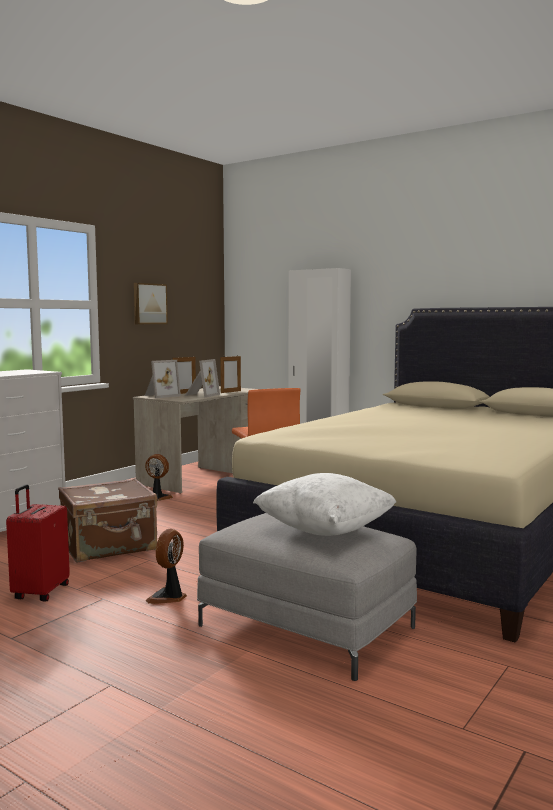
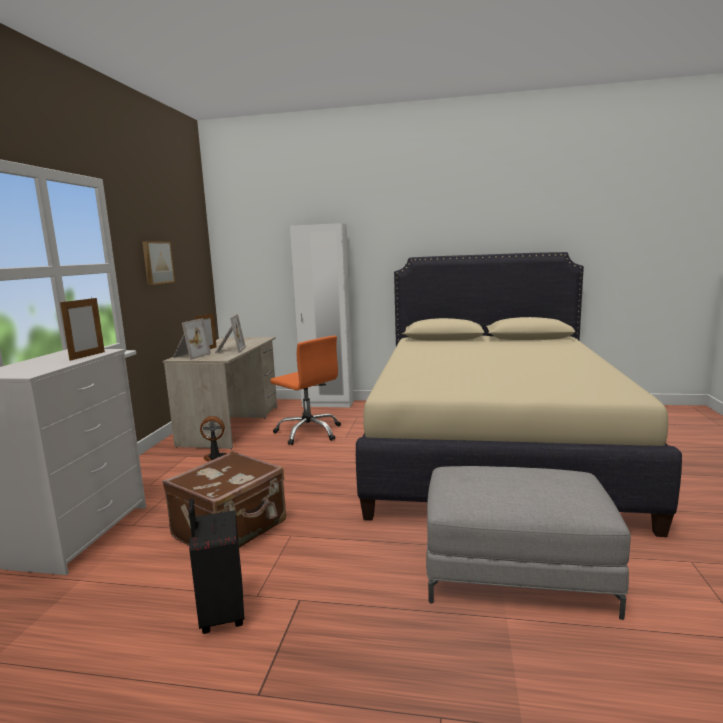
camera: 25 degrees left, 5 degrees up
(40, 592) = (221, 614): red suitcase -> black suitcase
(168, 597) = (362, 577): fan -> none
(230, 392) = (249, 343): picture frame -> picture frame (87, 356)
(325, 530) = (536, 482): white pillow -> none

